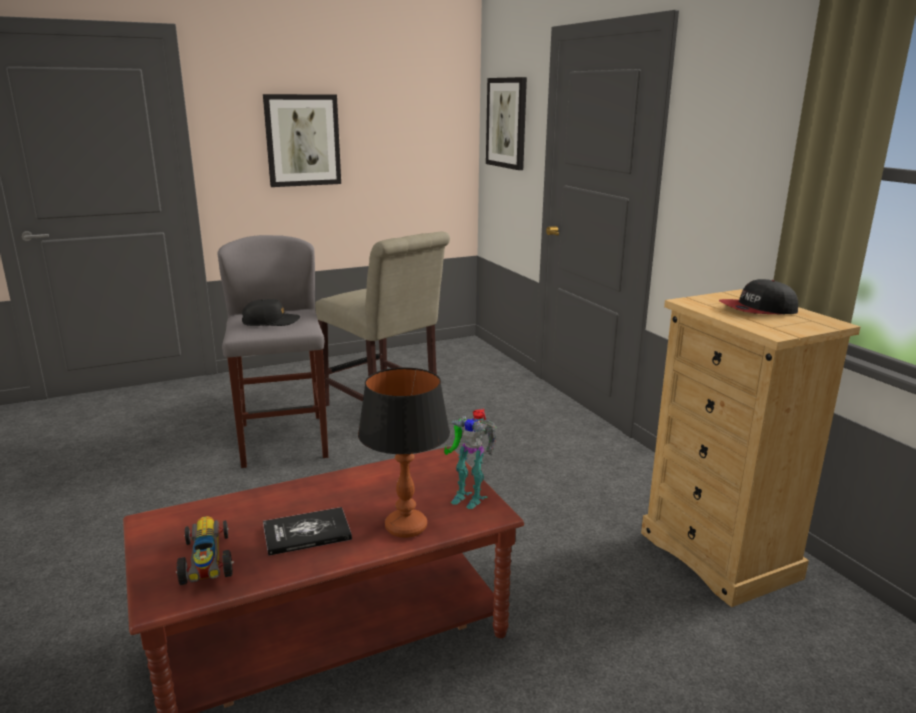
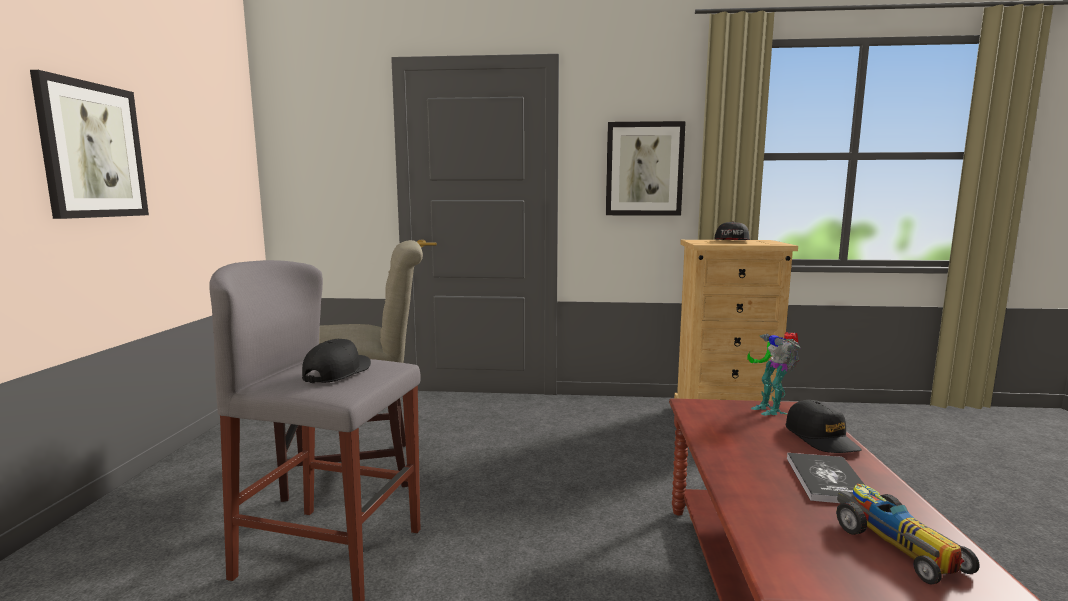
camera: 60 degrees left, 10 degrees down
(207, 562) = (895, 544): toy car -> toy car turned 120 degrees counterclockwise
(406, 527) = (821, 438): table lamp -> black cap
(468, 496) = (770, 409): toy robot -> toy robot turned 105 degrees clockwise
(507, 123) = (319, 149): picture -> picture (644, 169)

